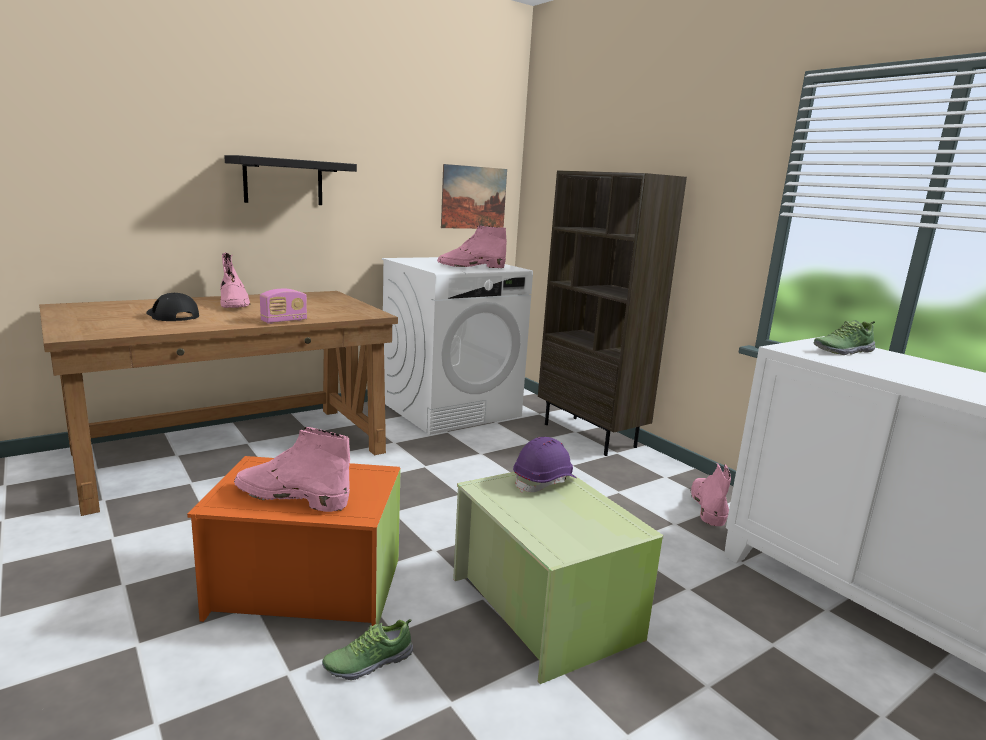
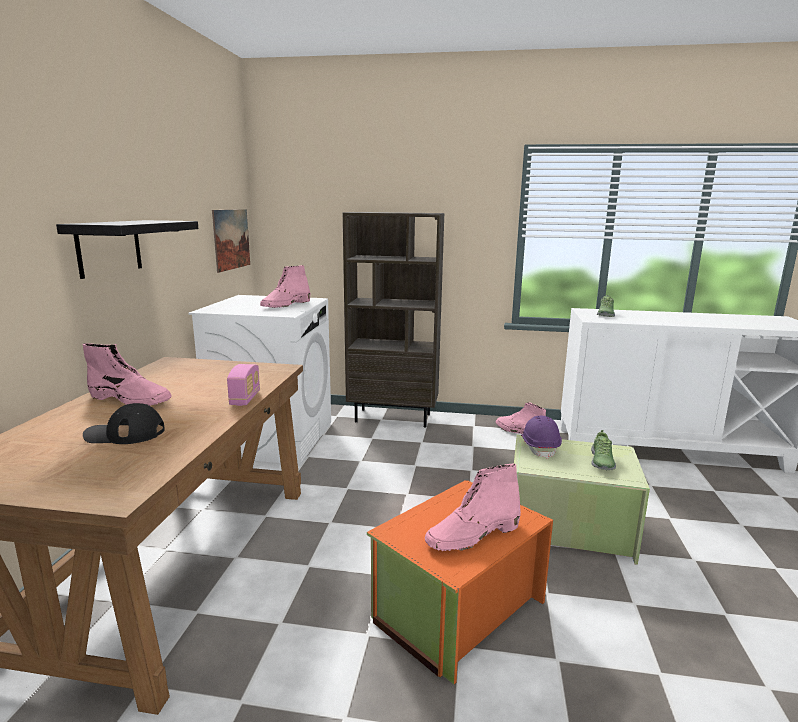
camera: 45 degrees left, 0 degrees up
(368, 661) = (571, 618): shoe -> shoe (601, 461)

